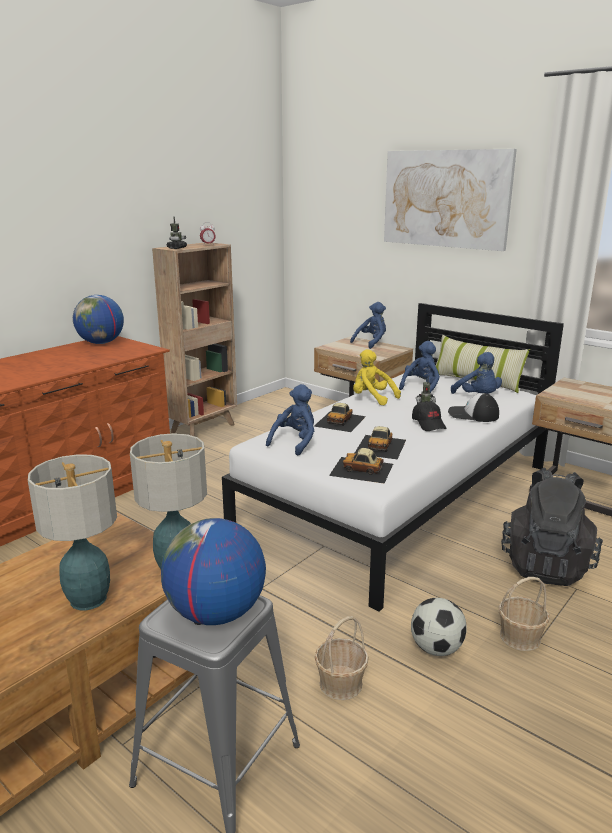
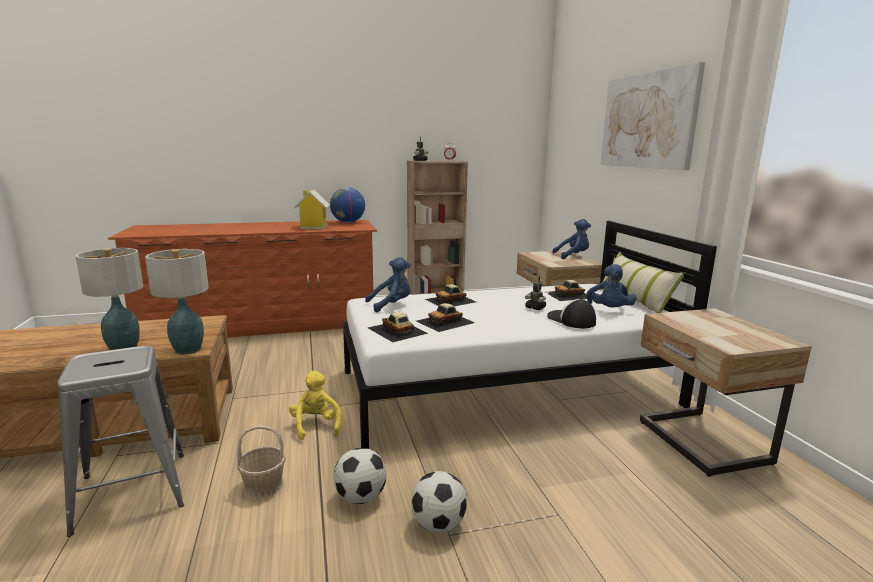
camera: 35 degrees right, 5 degrees down
(78, 360) = (313, 227): none -> toy house
(215, 613) = (111, 364): globe -> none
(372, 398) = (509, 293): yellow plush toy -> yellow plush toy (316, 426)
(421, 388) = (569, 295): blue plush toy -> toy car
(429, 424) = (517, 317): black cap -> none
(520, 637) = (438, 524): basket -> football
(545, 565) = (558, 483): black backpack -> none

